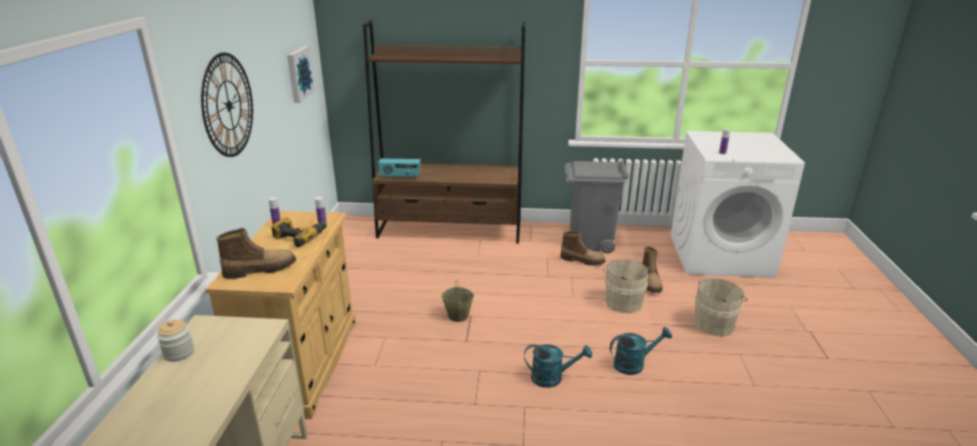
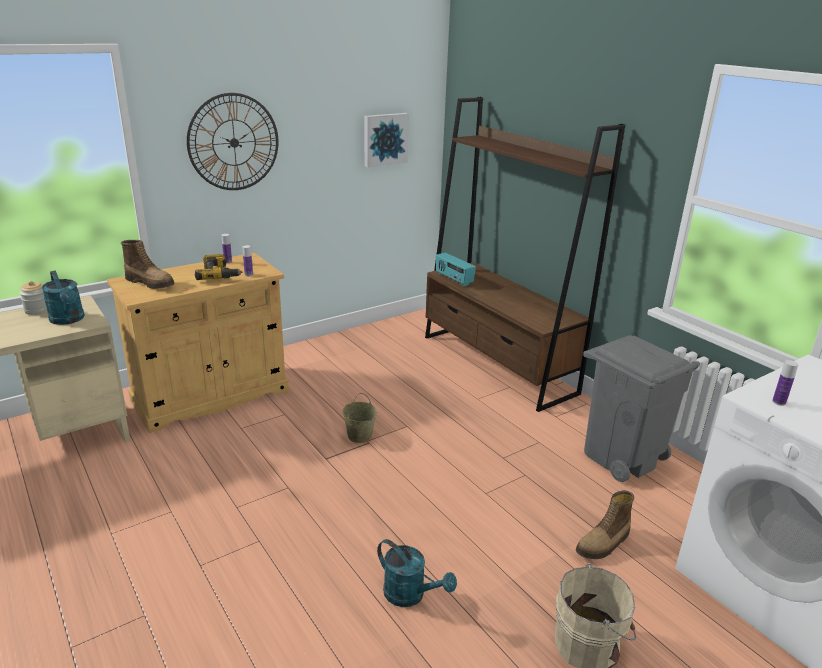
camera: 50 degrees right, 0 degrees up
(552, 378) = (323, 540): turquoise watering can -> turquoise watering can (68, 320)
(582, 260) = (571, 468): boot -> none
(623, 301) = (529, 535): beige bucket -> none

